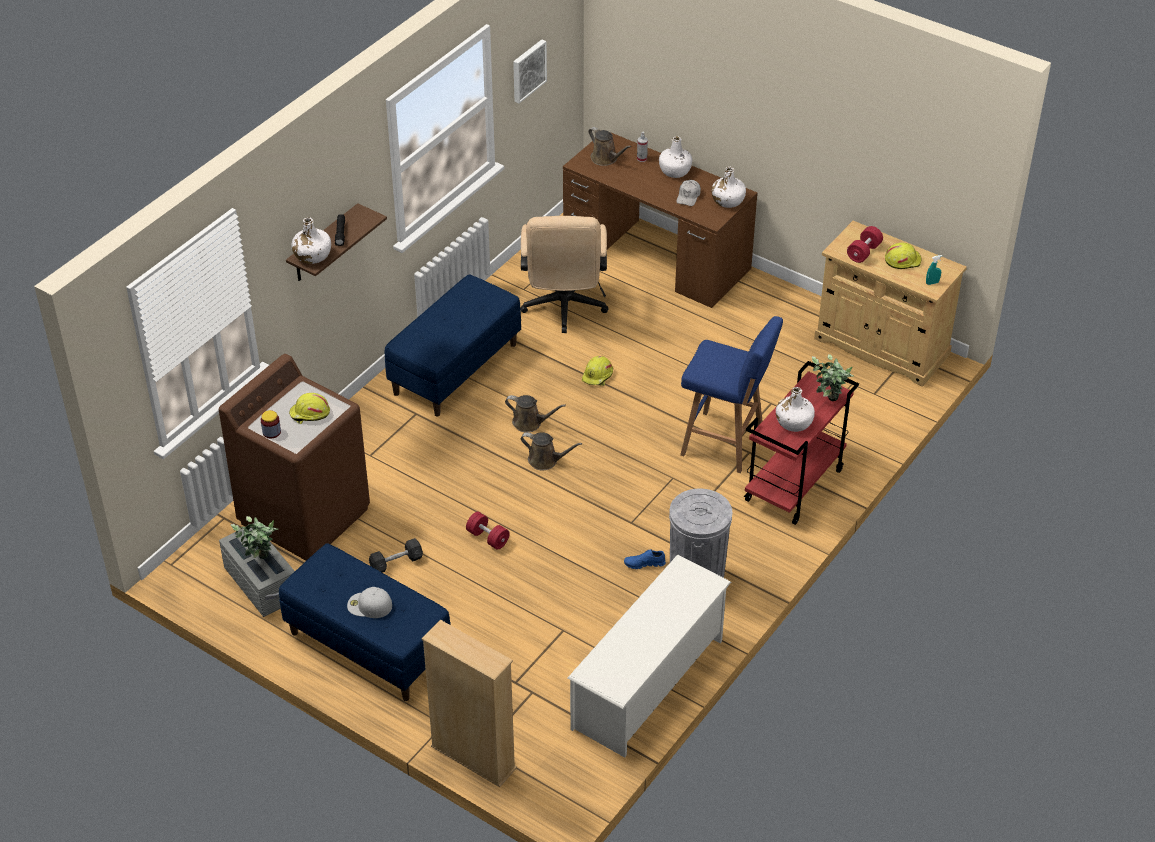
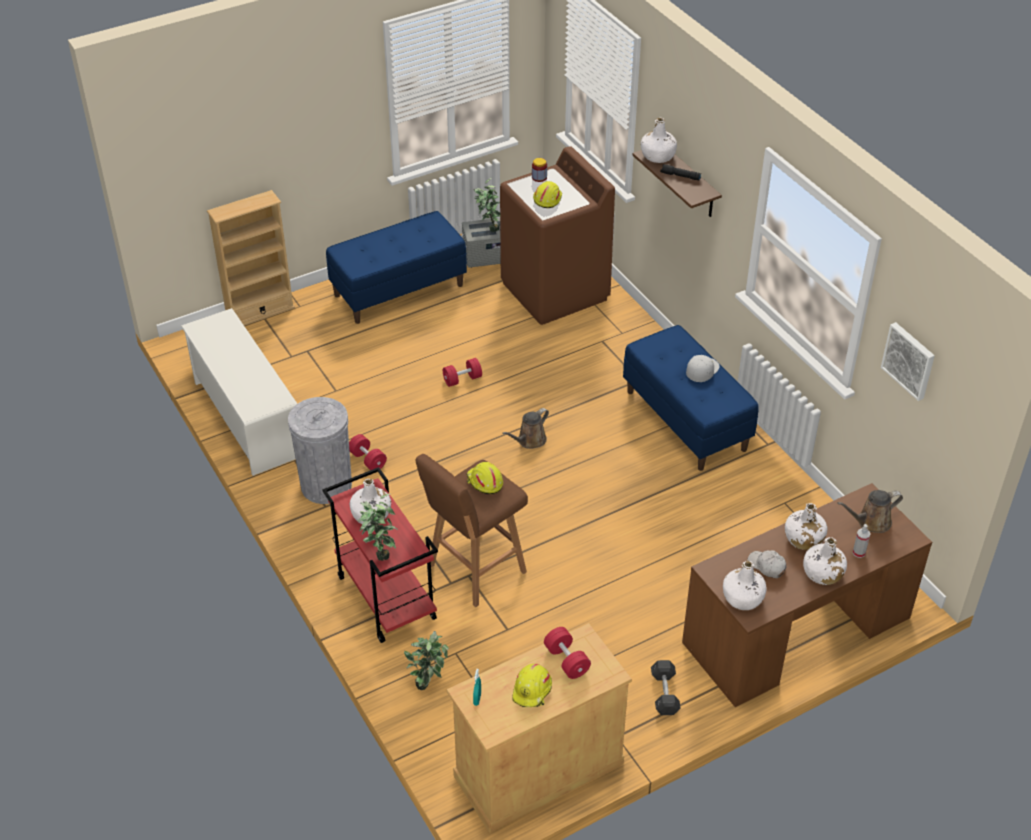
camera: 115 degrees right, 0 degrees up
(369, 605) = (385, 244): white cap -> white cap (702, 369)
(396, 562) = (471, 324): grey dumbbell -> grey dumbbell (664, 693)
(530, 423) = (584, 446): brown watering can -> none
(564, 309) = (737, 522): beige office chair -> none
(598, 376) = (622, 513): yellow hard hat -> yellow hard hat (484, 482)
(644, 564) = (367, 460): blue shoe -> red dumbbell
(647, 186) = (803, 539): none -> white bottle
(725, 443) = (474, 570): blue stool -> brown stool
(854, 429) = (428, 681): none -> potted plant

